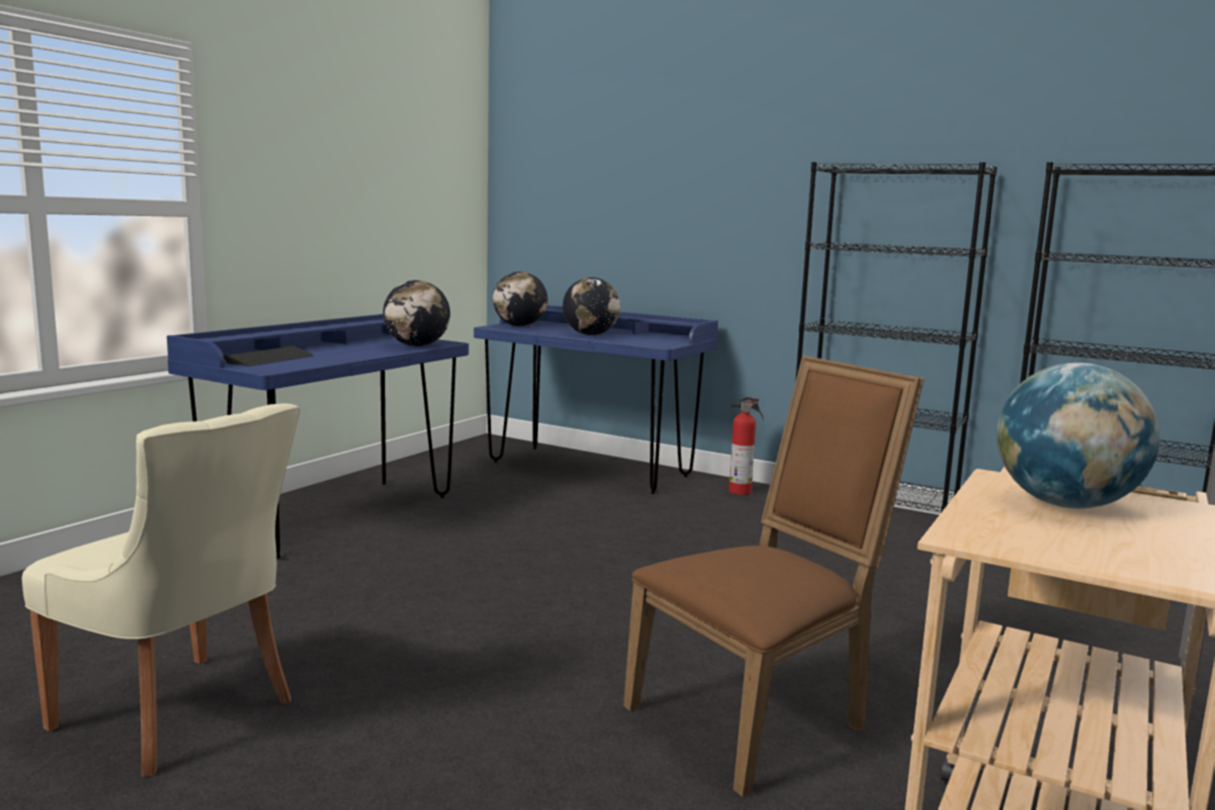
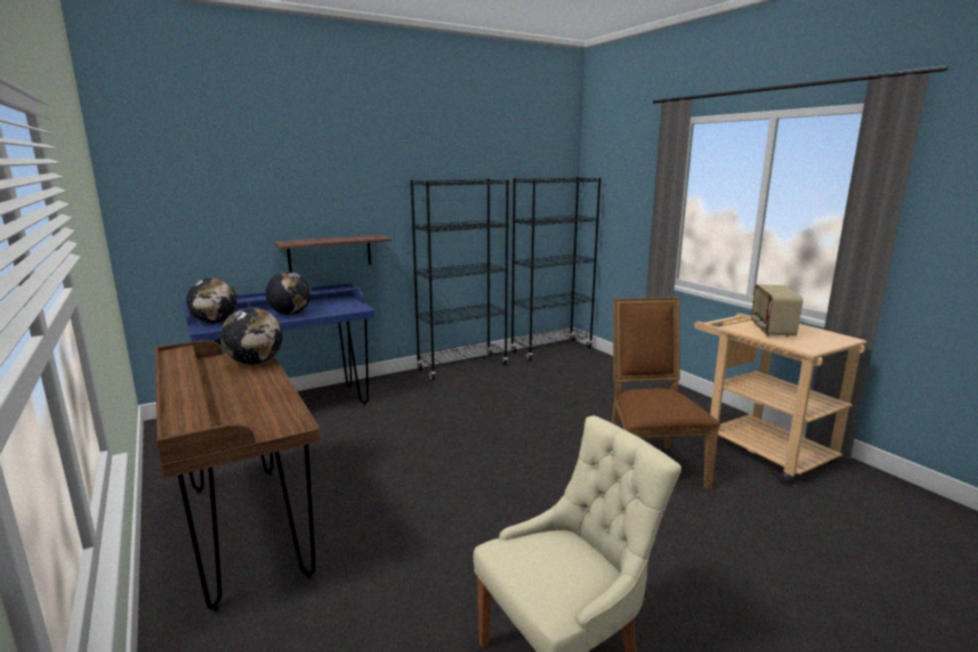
camera: 60 degrees left, 5 degrees up
(270, 359) = (239, 418): keyboard -> none
(336, 516) = (246, 530): blue desk -> brown desk
(700, 271) = (330, 253): none -> shelf
(741, 491) = (394, 382): fire extinguisher -> none
(1065, 505) = (771, 330): globe -> radio

